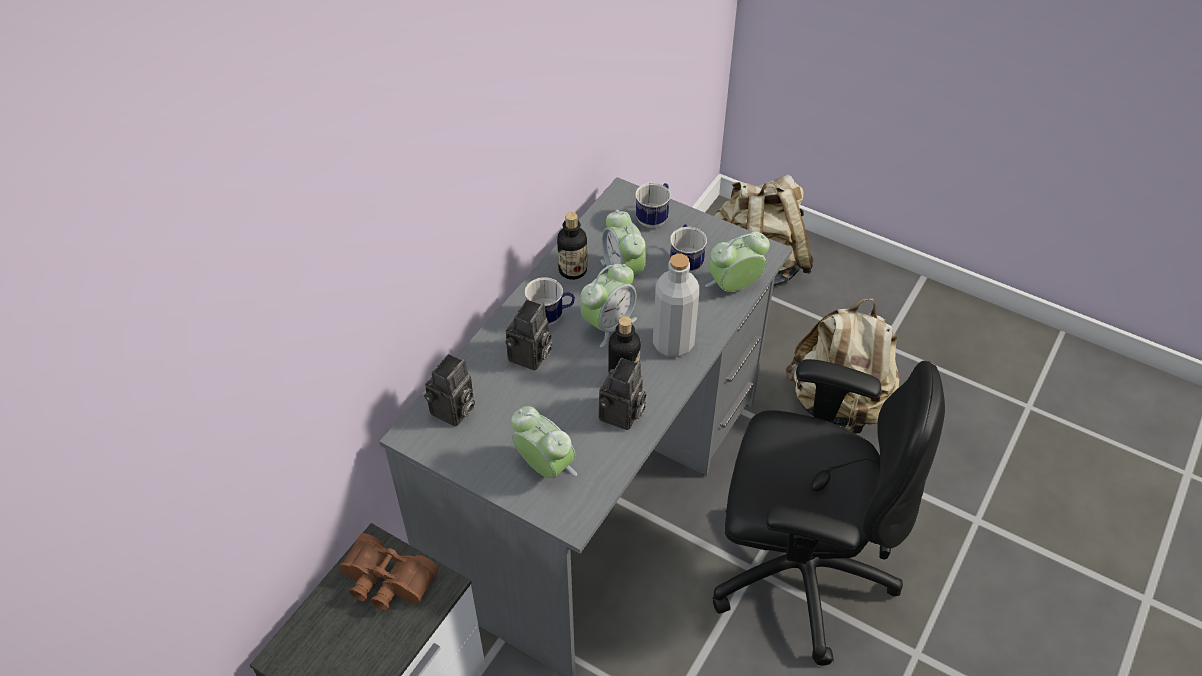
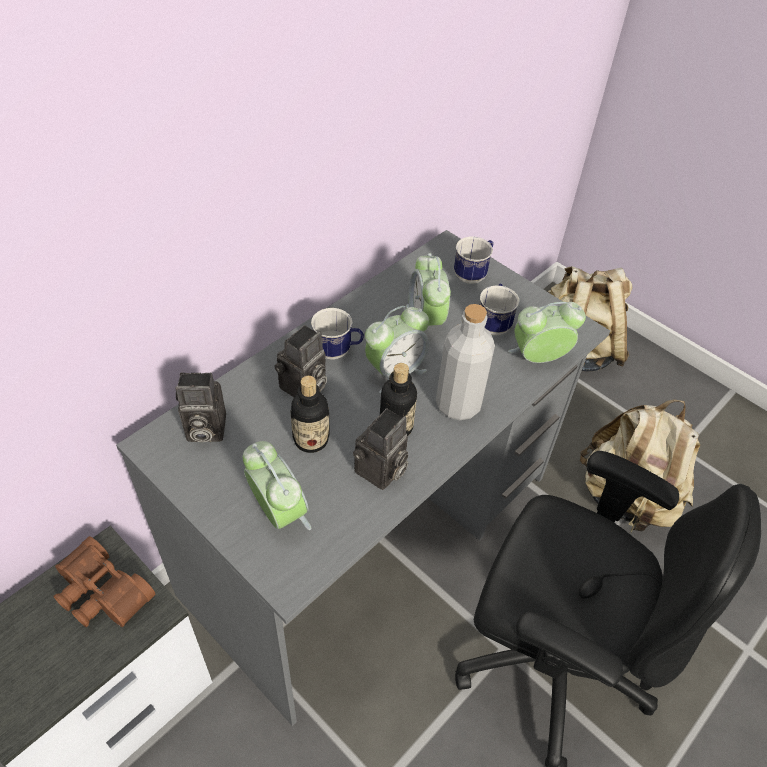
camera: 10 degrees right, 0 degrees up
(453, 412) = (203, 430): camera -> camera turned 45 degrees clockwise
(572, 270) = (375, 309): bottle -> bottle (311, 440)

